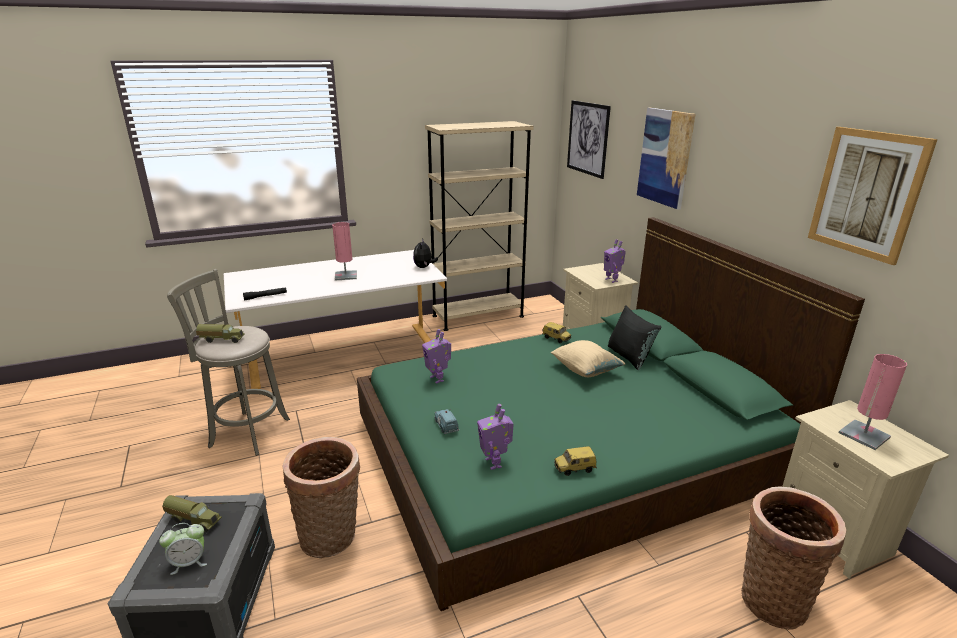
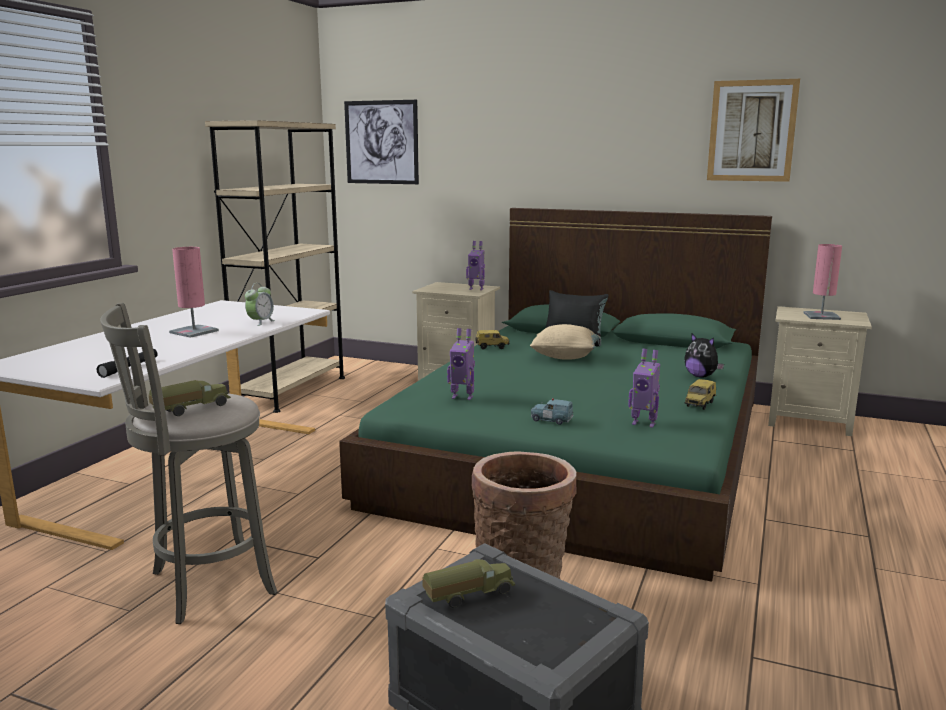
camera: 45 degrees left, 10 degrees down
(189, 562) = (551, 619): alarm clock -> alarm clock (260, 322)
(424, 267) = (277, 308): plush toy -> plush toy (701, 376)
(665, 157) = (515, 142): picture -> none
(772, 597) = (843, 462): basket -> none

